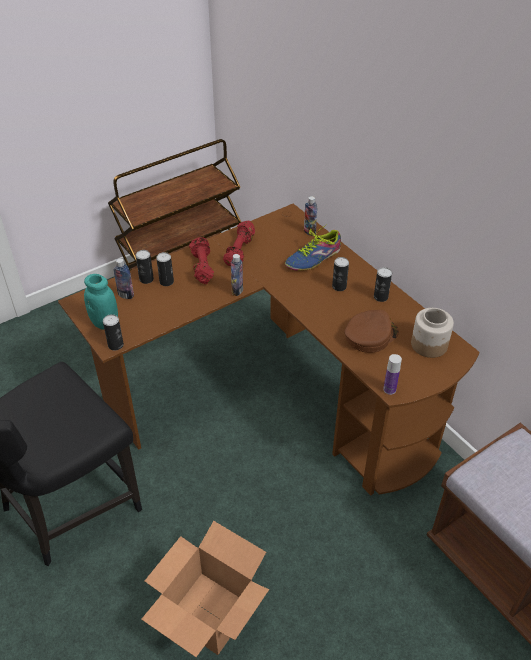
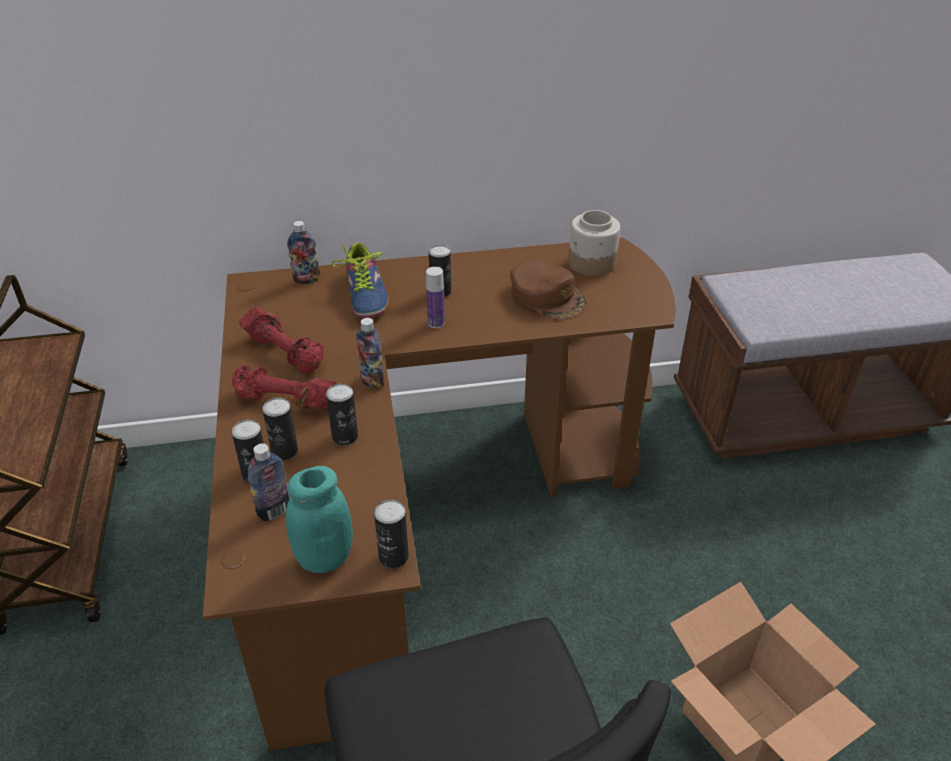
camera: 65 degrees left, 5 degrees down
(370, 335) = (547, 297): brown cap -> brown cap turned 150 degrees clockwise
(380, 297) = (486, 268): can -> can (345, 437)
(389, 389) = (649, 314): bottle -> bottle (436, 323)

